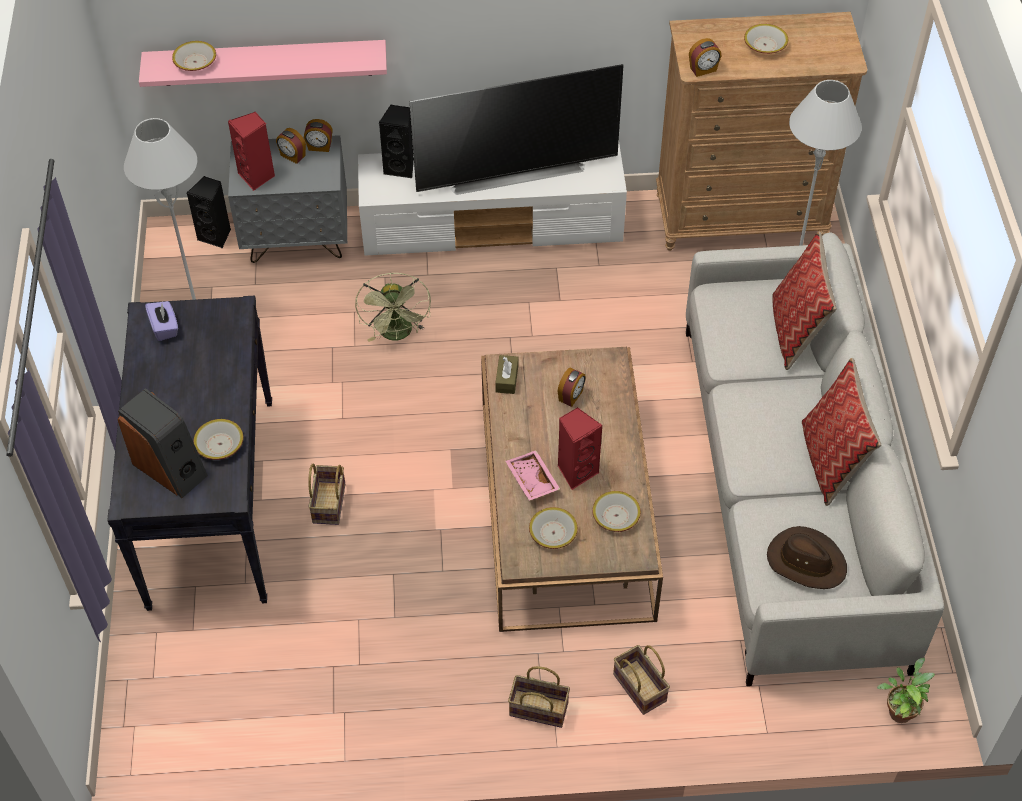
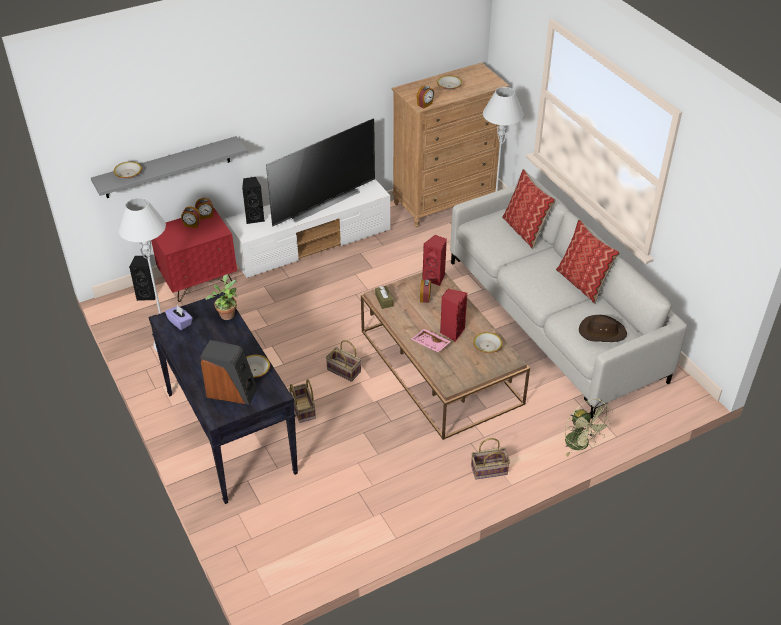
camera: 25 degrees left, 10 degrees down
(257, 176) = (177, 240): red speaker -> red speaker (435, 278)
(266, 62) = (167, 167): pink shelf -> grey shelf
(297, 239) = (199, 282): grey nightstand -> red nightstand
(398, 334) = (290, 312): green fan -> green fan (581, 445)
(553, 533) = (459, 365): bowl -> none
(638, 687) = (535, 439): basket -> basket (342, 371)
(899, 709) = (674, 401): potted plant -> potted plant (226, 314)

